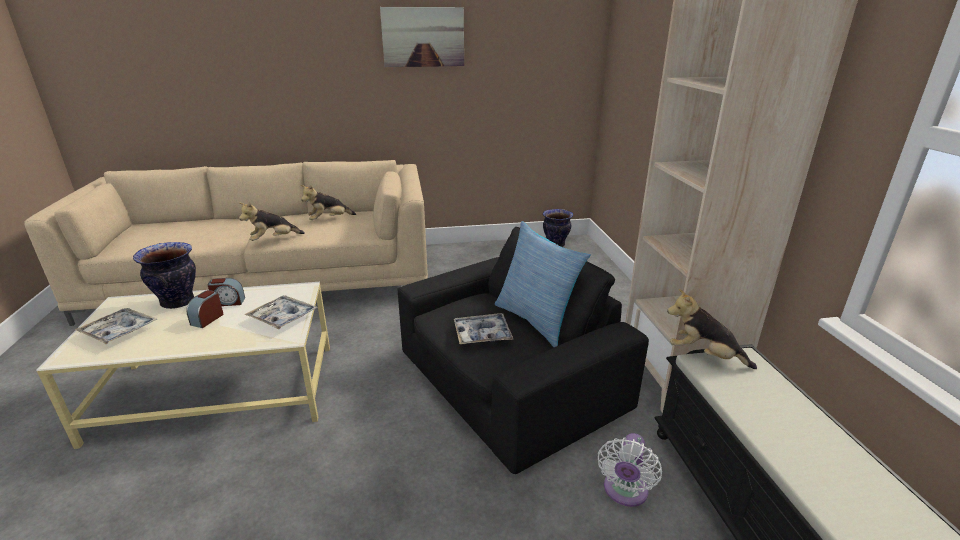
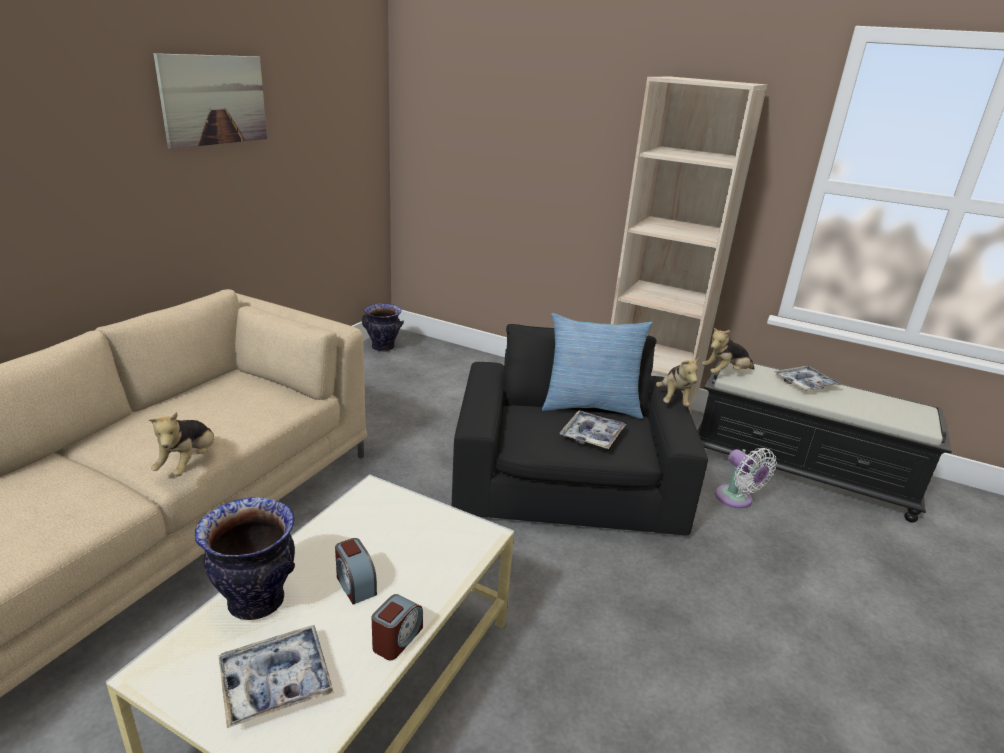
camera: 55 degrees left, 0 degrees up
(228, 302) = (327, 555): alarm clock -> alarm clock (397, 639)
(283, 317) = (430, 525): tray -> tray (805, 384)
(329, 220) = (199, 406): plush toy -> plush toy (673, 400)

